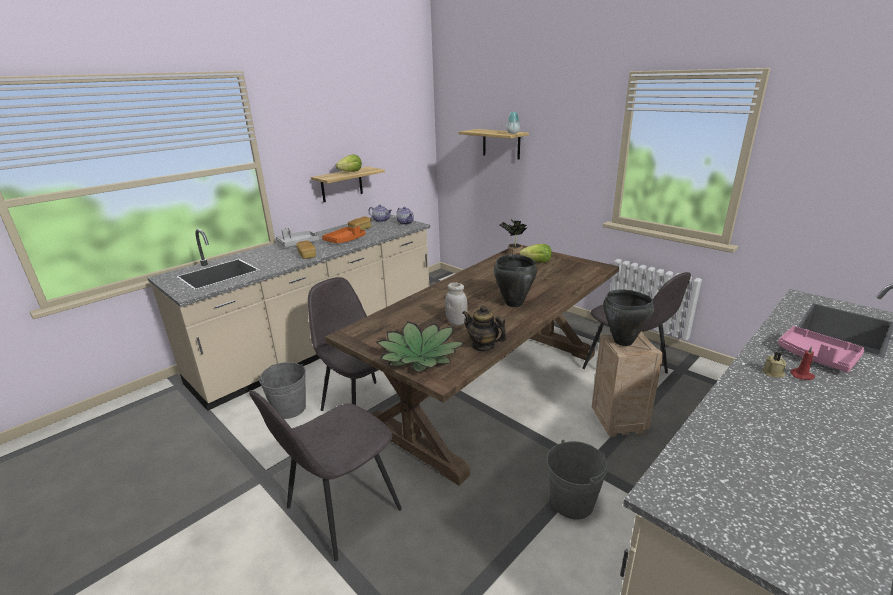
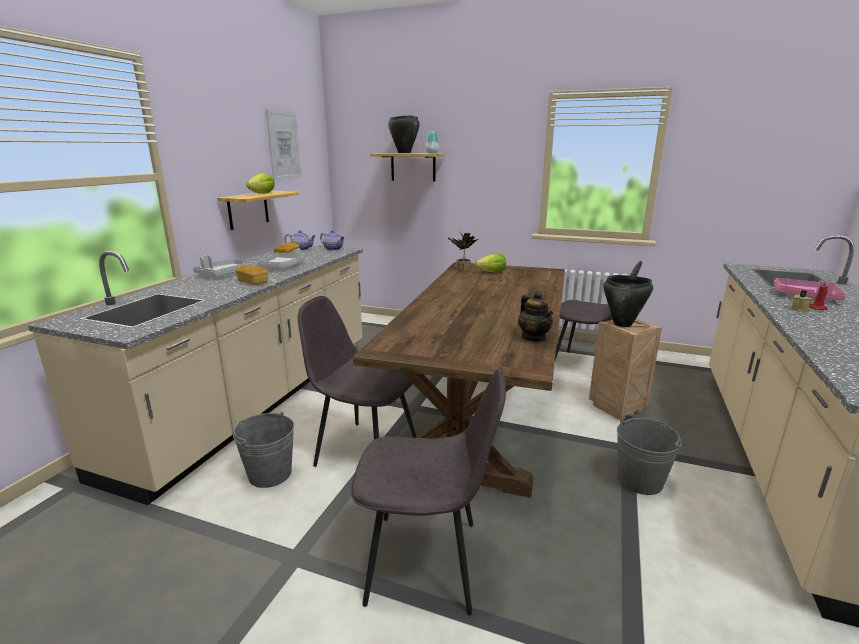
camera: 25 degrees left, 5 degrees down
(341, 510) = (427, 562): grey chair -> grey chair turned 105 degrees counterclockwise
(345, 240) = (282, 267): orange tray -> grey tray
(382, 125) = (284, 145): none -> picture
(420, 356) = (484, 355): potted plant -> none
(456, 322) = (482, 324): white jar -> none
(483, 346) = (534, 338): teapot -> teapot turned 120 degrees counterclockwise
(513, 303) = (515, 303): black cooking pot -> black cooking pot (404, 153)

